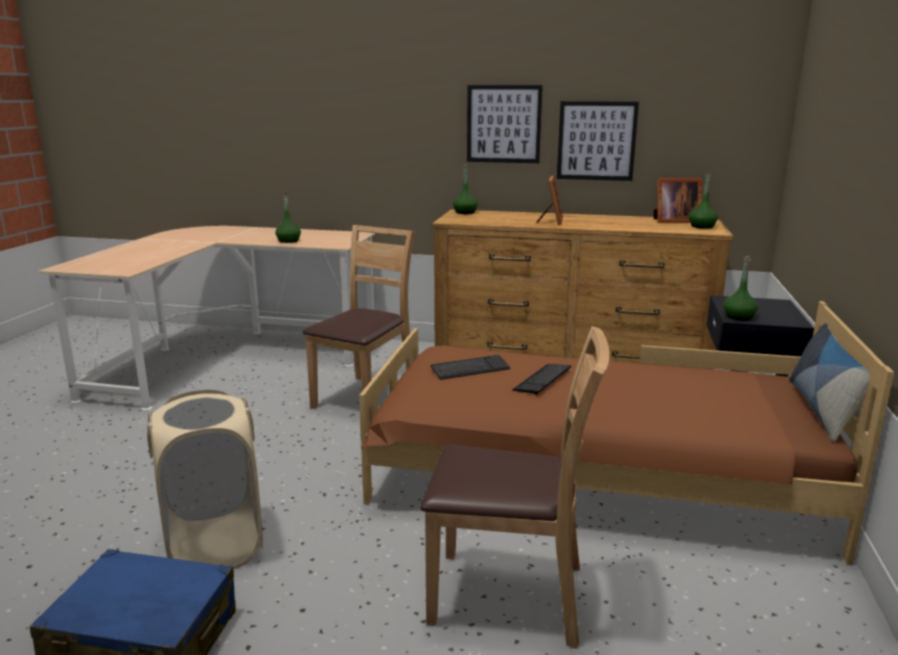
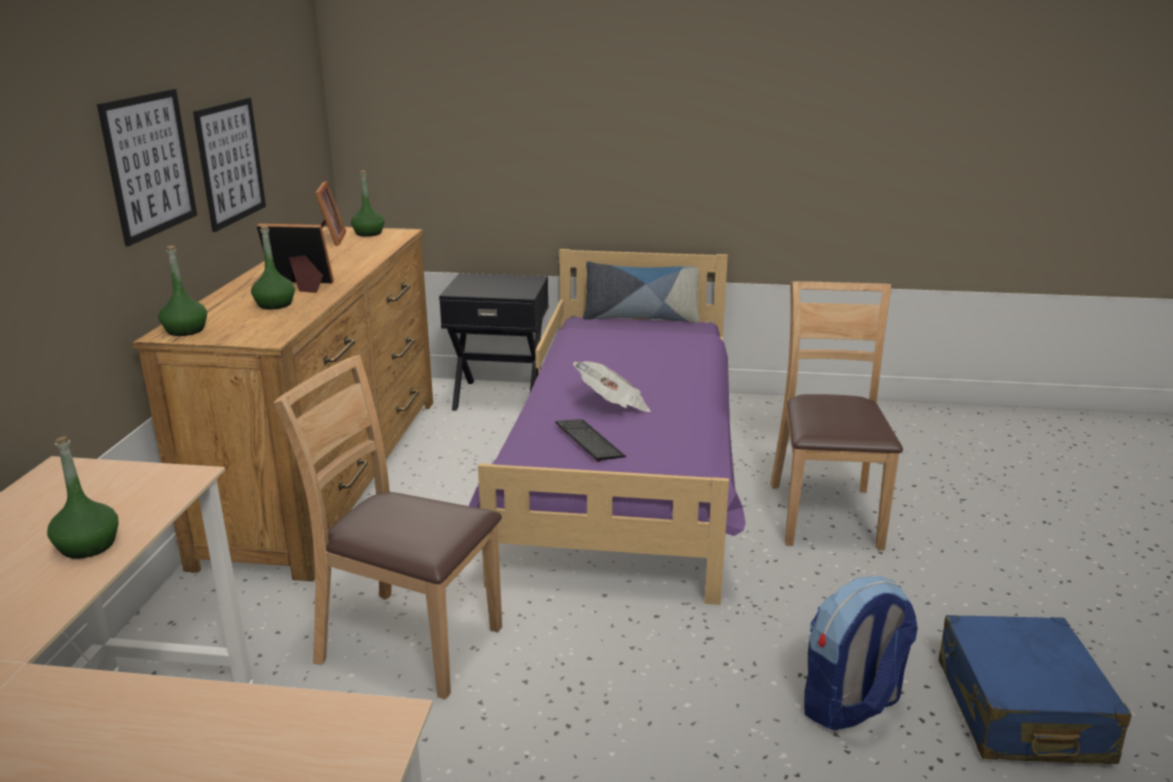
camera: 95 degrees left, 5 degrees up
(214, 545) = (851, 706): beige laundry basket -> backpack
(542, 380) = (613, 405): keyboard -> newspaper
(591, 478) = (626, 473): brown bed -> purple bed
(739, 317) = (518, 293): green bottle -> green bottle (275, 305)

